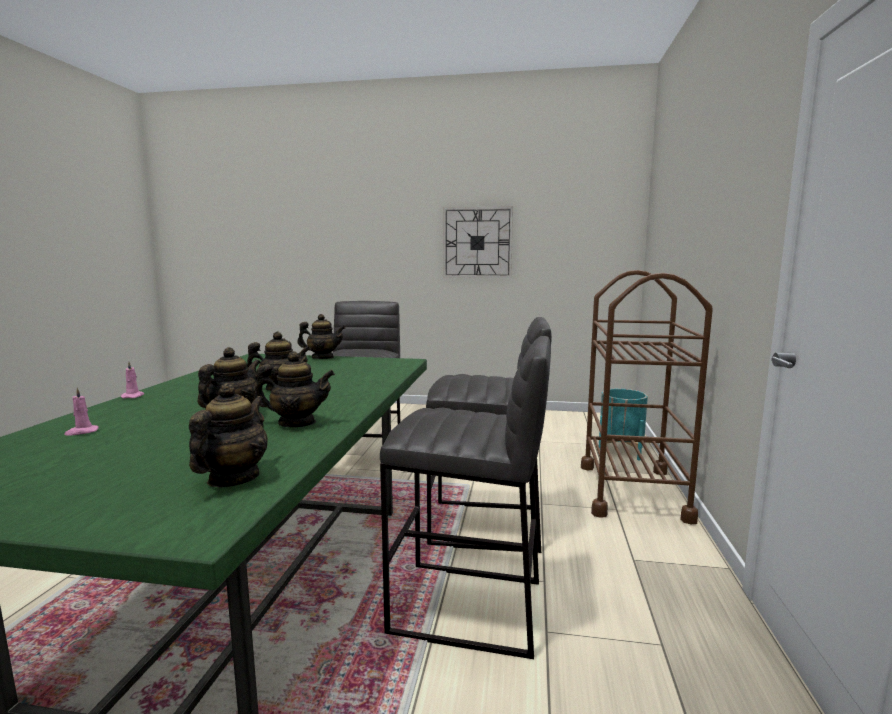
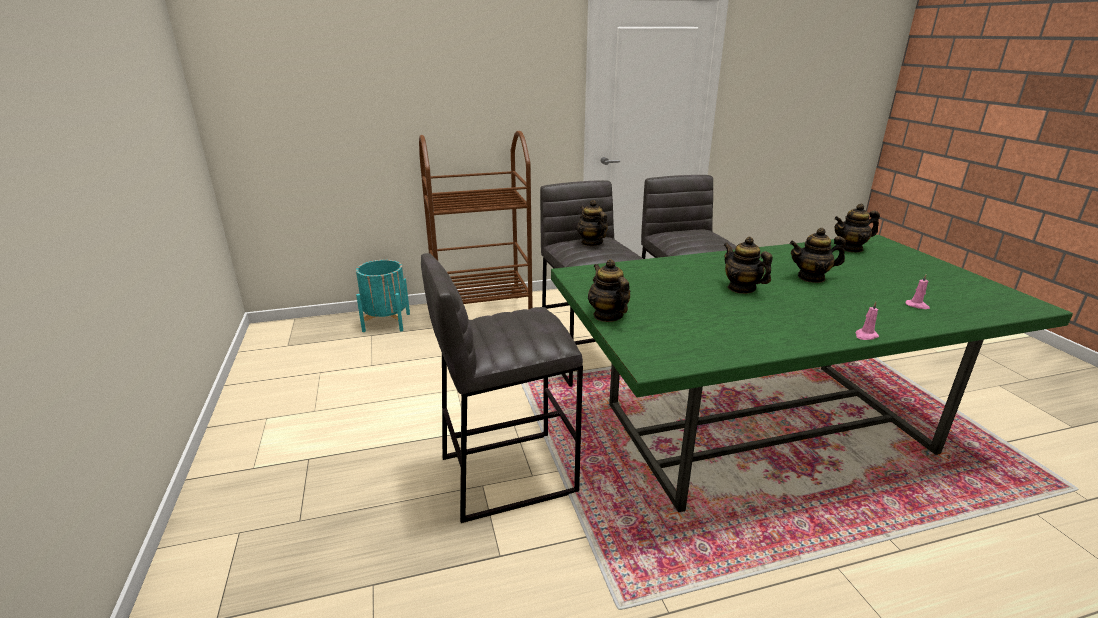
camera: 115 degrees left, 15 degrees up
(296, 423) = (784, 258): teapot -> teapot (591, 243)
(477, 242) = (98, 141): wall clock -> none

